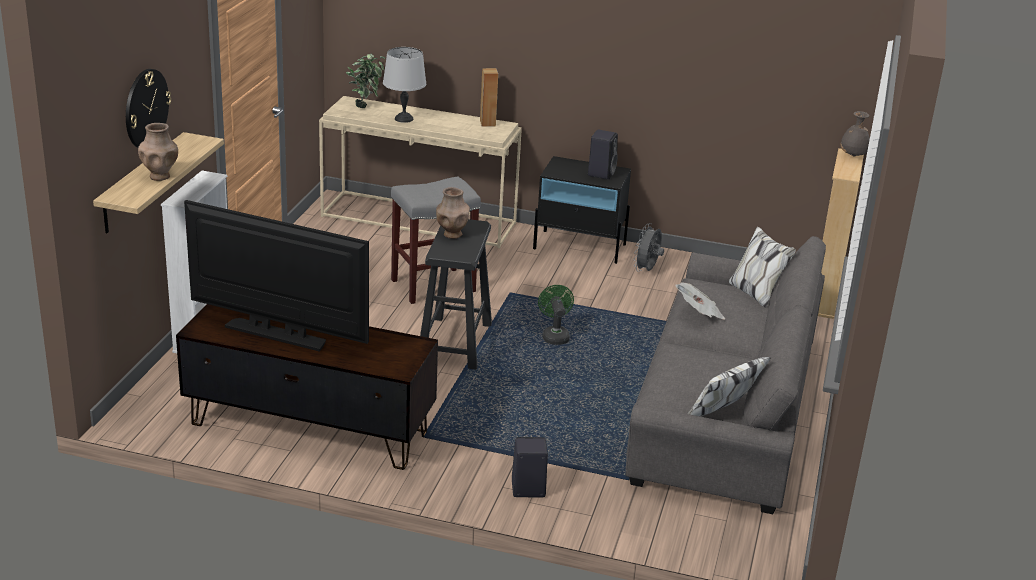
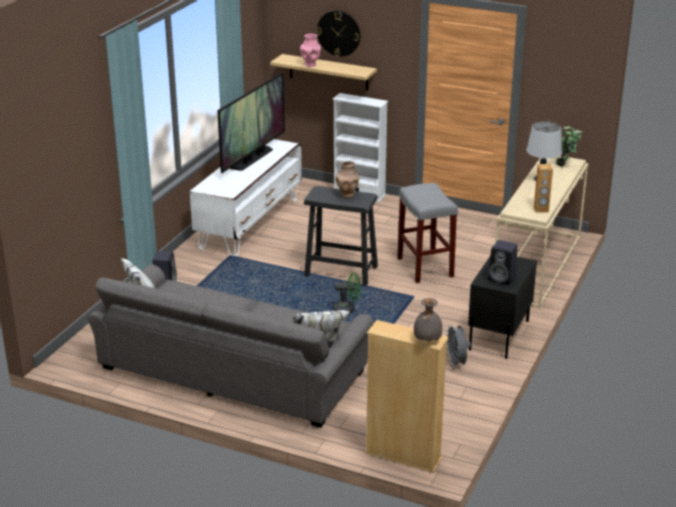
camera: 100 degrees right, 0 degrees up
(160, 176) = (310, 65): brown vase -> pink vase
(309, 427) = (250, 223): brown tv stand -> white tv stand
(647, 270) = (456, 363): grey fan -> grey fan turned 135 degrees counterclockwise
(699, 313) = (277, 311): newspaper -> none

